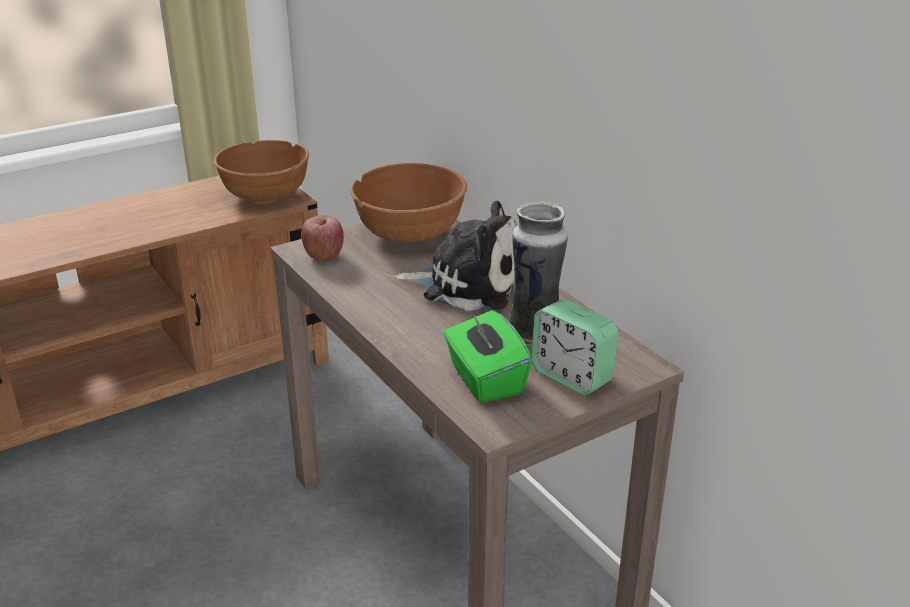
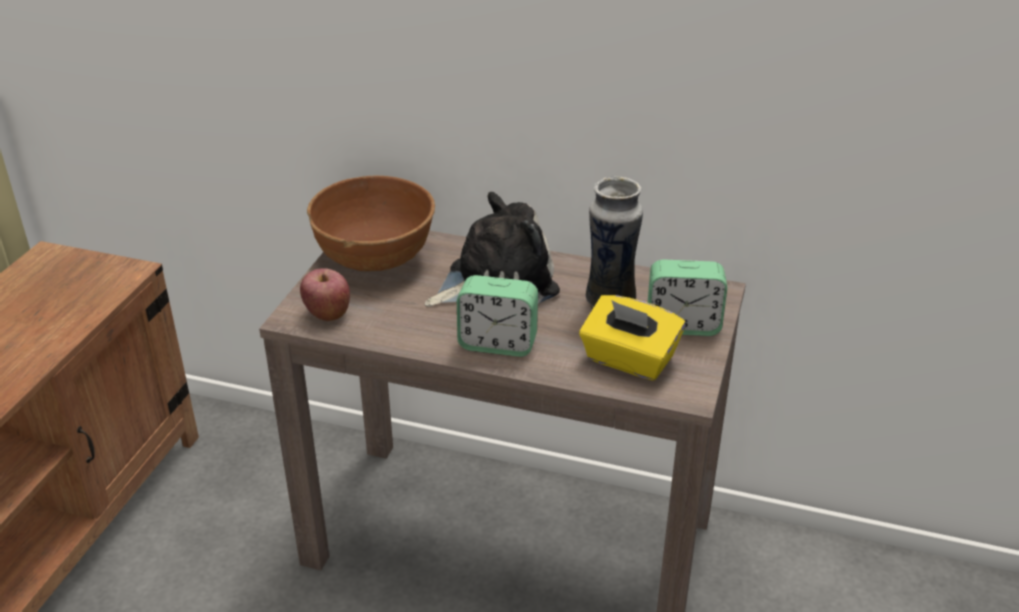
camera: 40 degrees left, 5 degrees up
(265, 195) = (92, 279): brown bowl -> none
(404, 323) = (497, 343): none -> alarm clock
(485, 380) = (629, 360): green tissue box -> yellow tissue box

